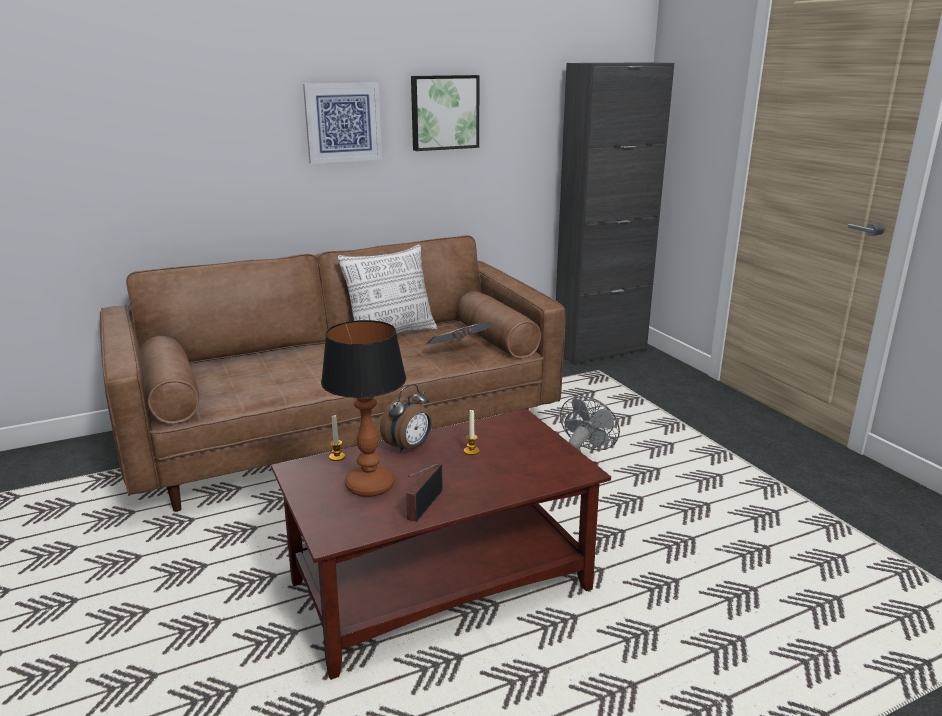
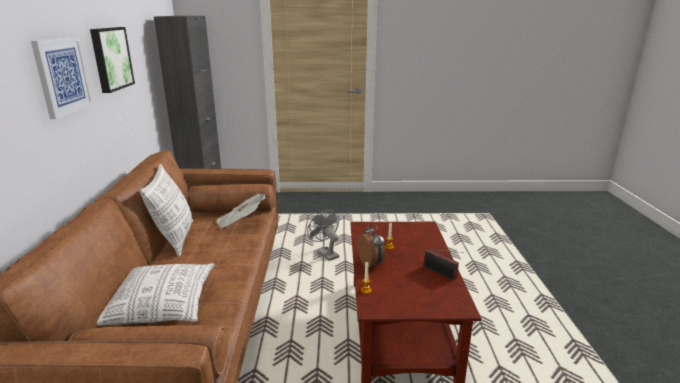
camera: 65 degrees left, 0 degrees up
(261, 368) = (161, 306): none -> pillow
(370, 485) = (409, 285): table lamp -> none

